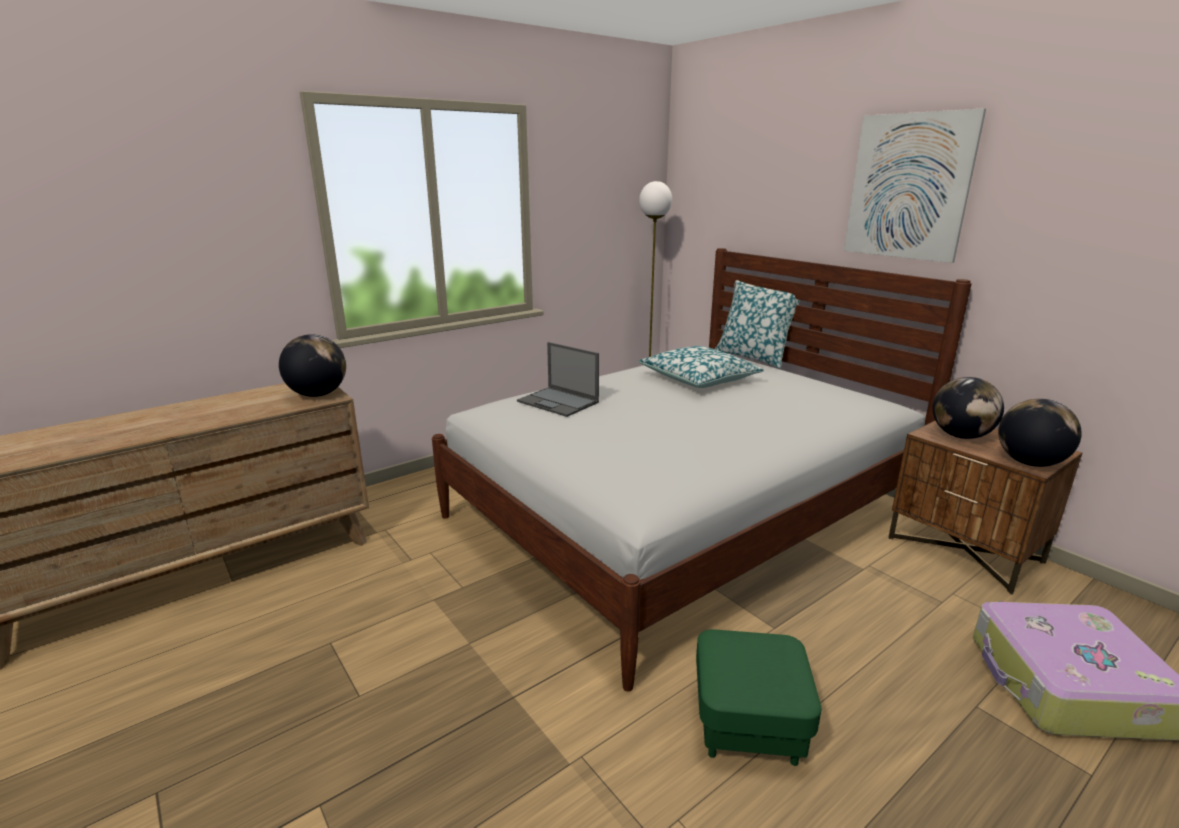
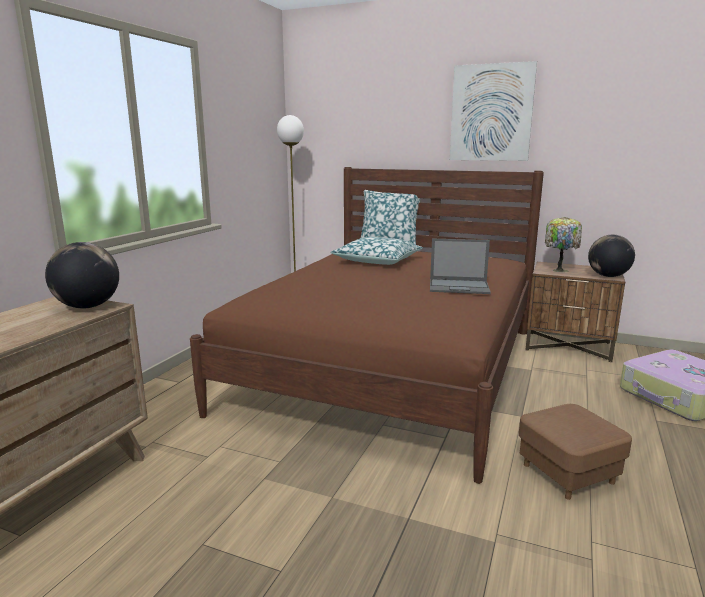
camera: 30 degrees left, 5 degrees down
(559, 402) = (301, 287): laptop -> laptop (459, 287)
(681, 514) = (391, 367): white bed -> brown bed
(748, 724) = (568, 473): green ottoman -> brown ottoman
(960, 436) = (559, 270): globe -> table lamp

